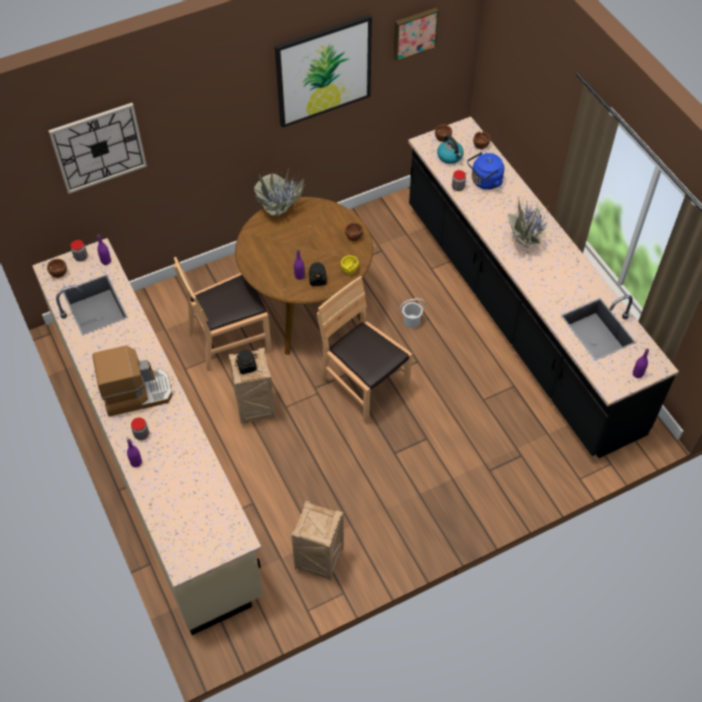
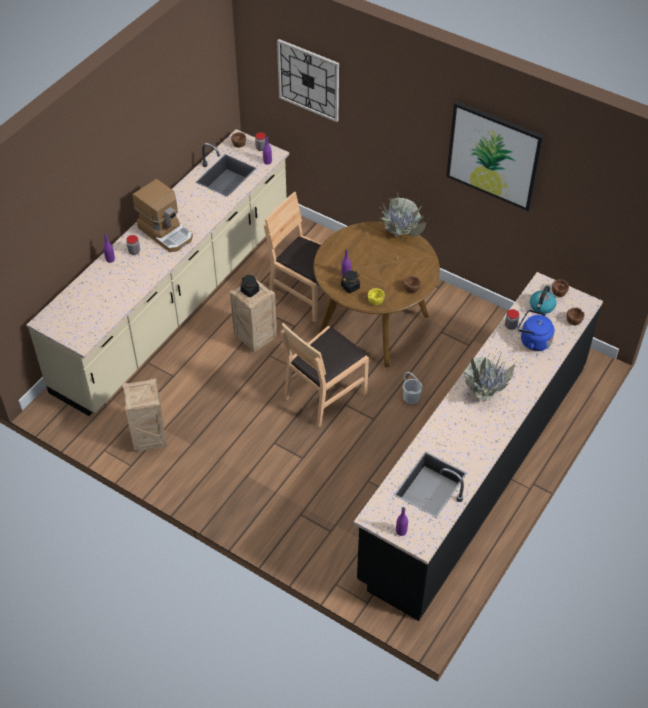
camera: 60 degrees right, 5 degrees down
(364, 385) = (324, 394): brown chair -> brown chair turned 150 degrees counterclockwise
(414, 33) = (584, 185): picture -> none

